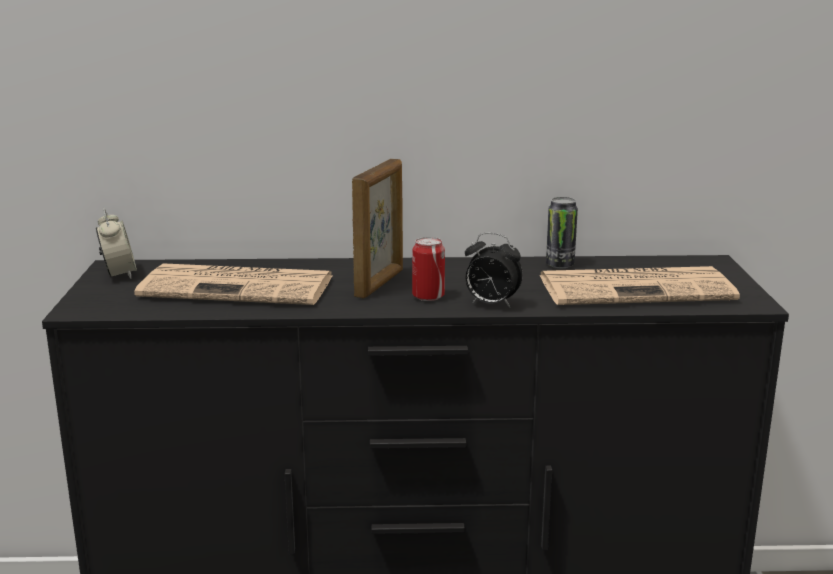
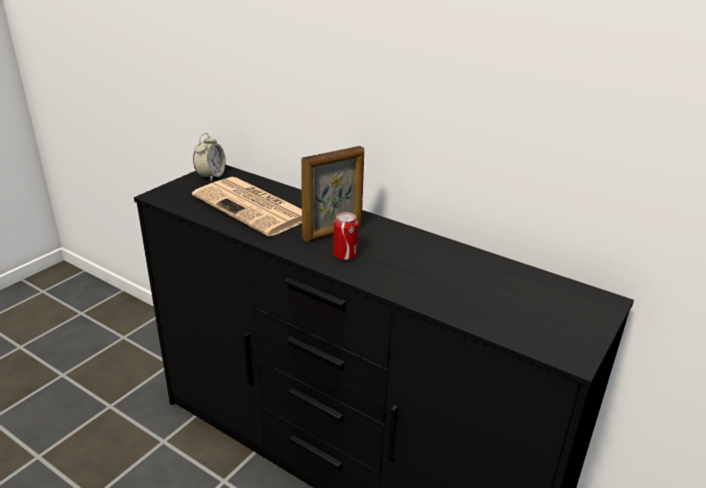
camera: 35 degrees right, 10 degrees up
(491, 304) = (374, 277): alarm clock -> none
(560, 265) = (475, 260): can -> none
(637, 288) = (500, 304): newspaper -> none

